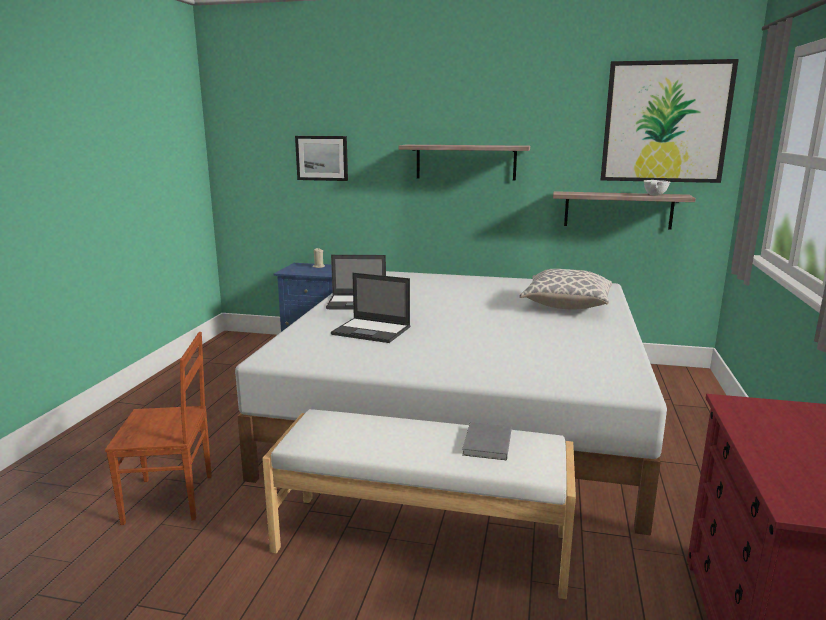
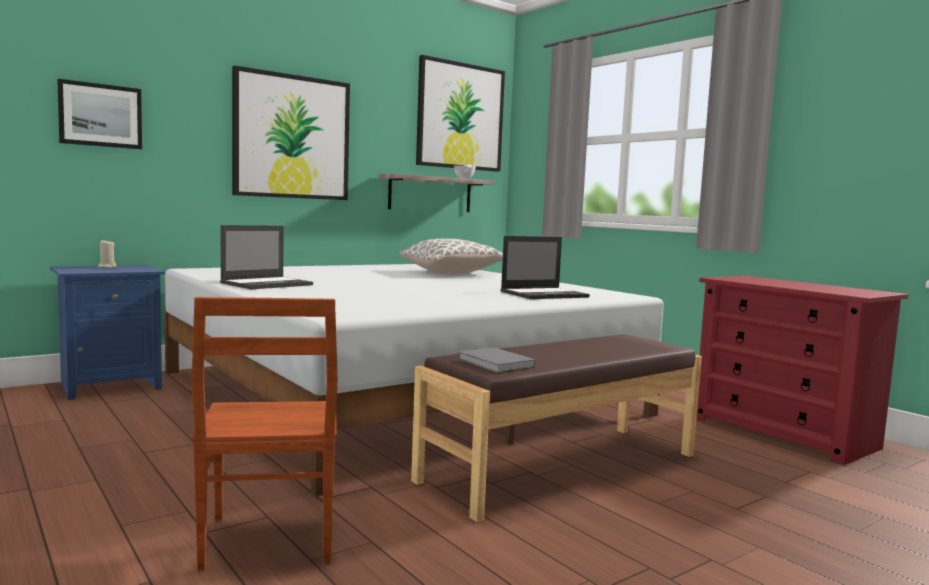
camera: 50 degrees left, 10 degrees down
(170, 499) = (267, 541): brown chair -> brown chair turned 135 degrees clockwise
(372, 331) = (359, 294): laptop -> laptop (545, 294)
(421, 541) = (561, 467): white bench -> brown bench
(465, 162) = (292, 137): shelf -> picture
(486, 444) = (606, 344): grey book -> grey book (496, 364)

